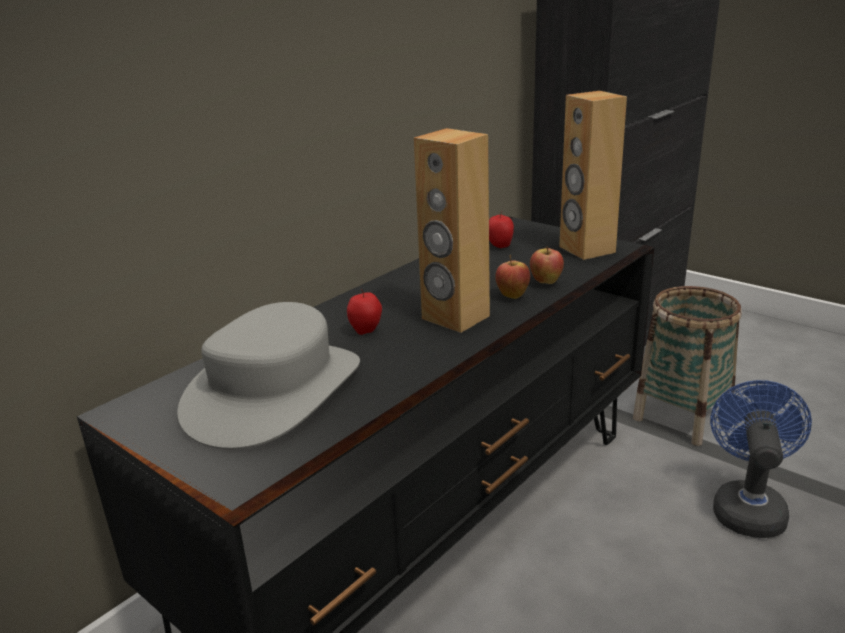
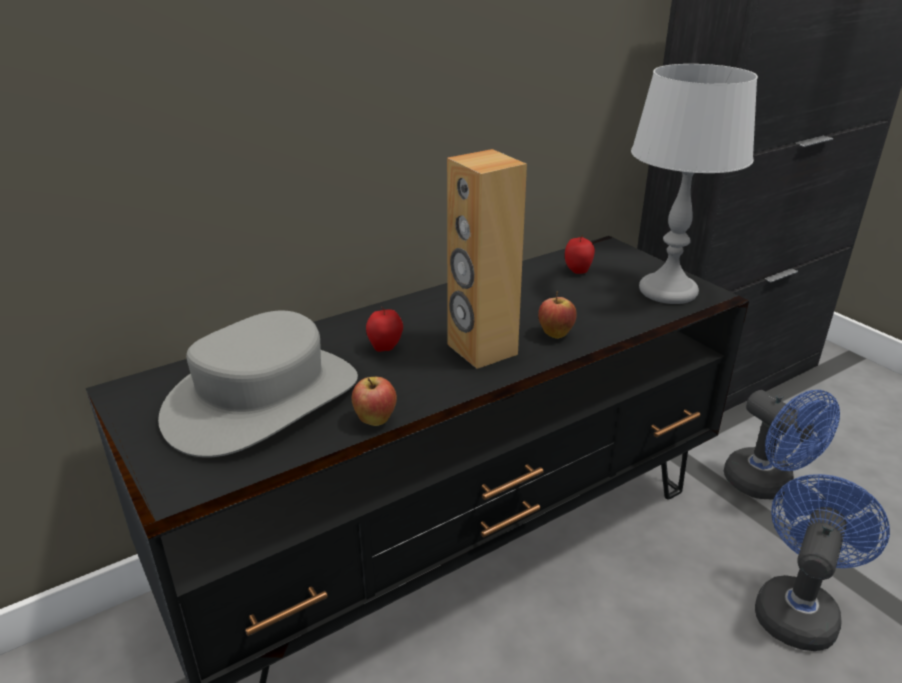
camera: 15 degrees right, 5 degrees up
(546, 283) = (600, 325): apple -> apple (375, 421)
(586, 249) = (668, 291): brown speaker -> grey table lamp
(681, 417) = (766, 486): basket -> blue fan

